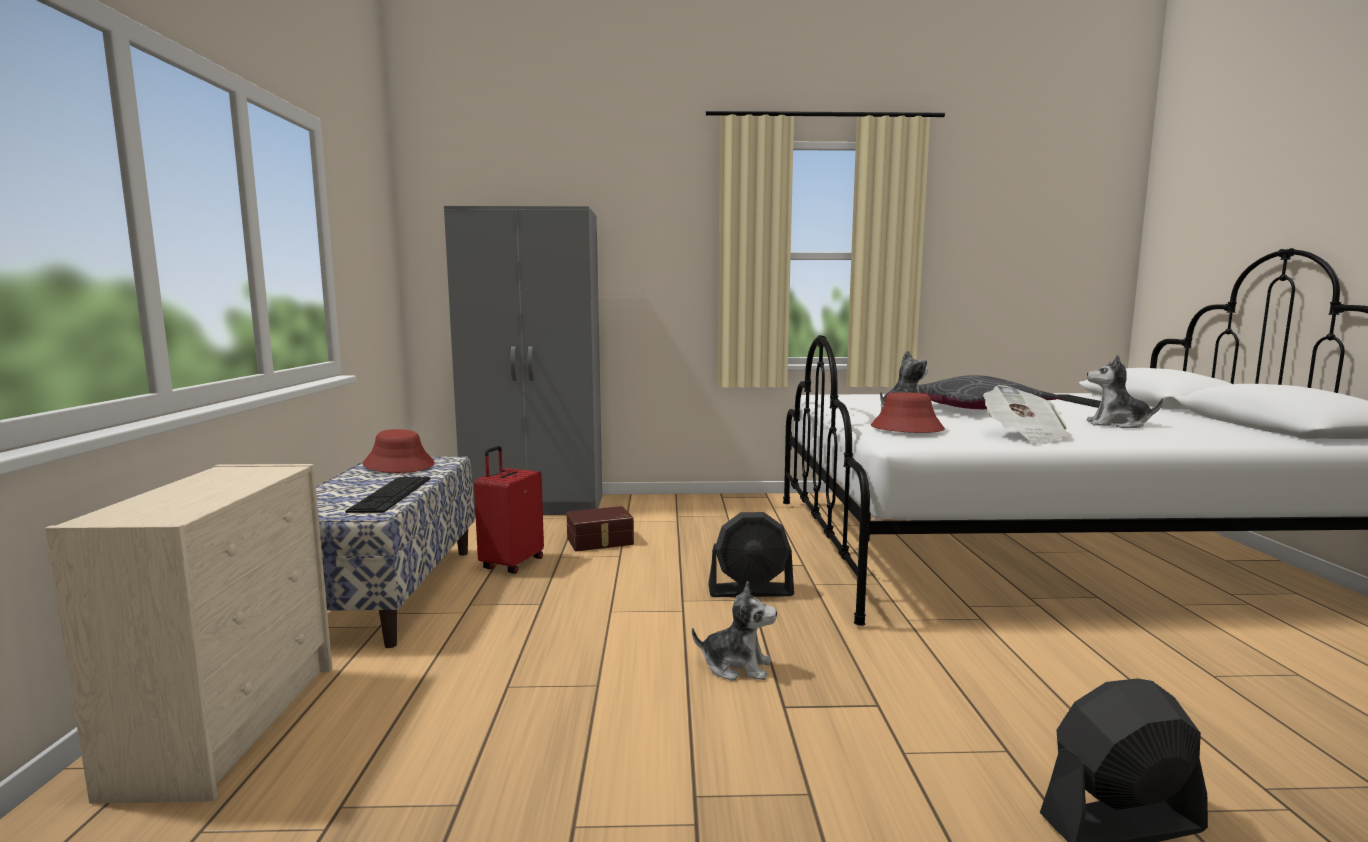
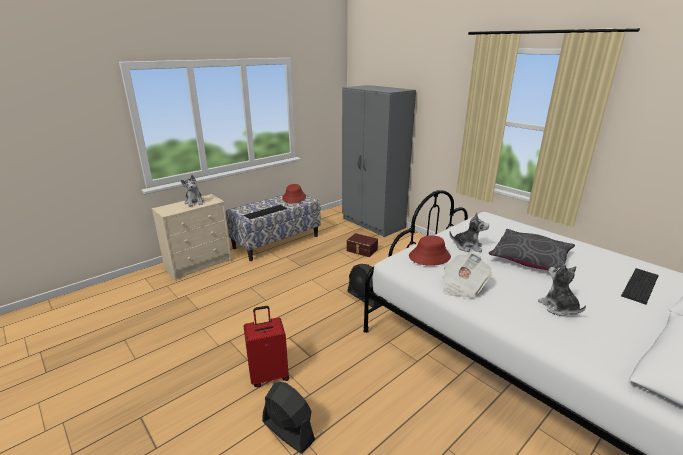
camera: 50 degrees right, 15 degrees up
(511, 564) = (320, 246): red suitcase -> red suitcase (269, 375)
(736, 666) = (303, 318): plush toy -> plush toy (194, 202)

